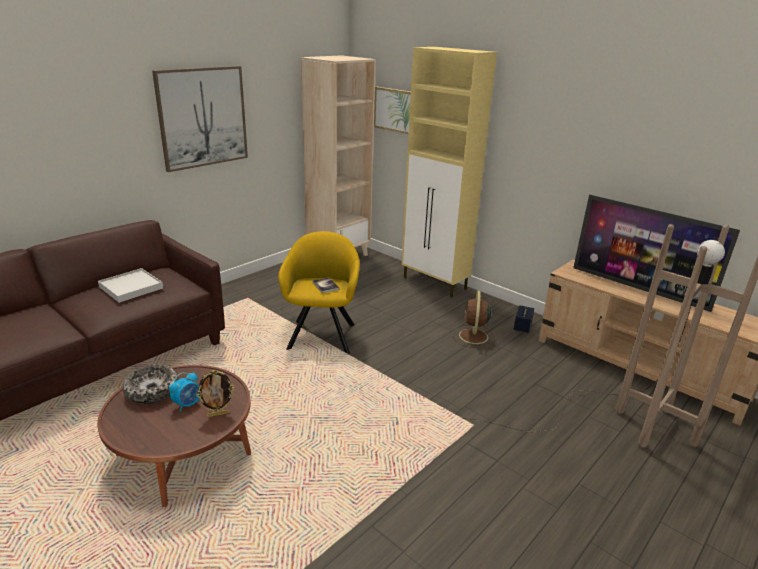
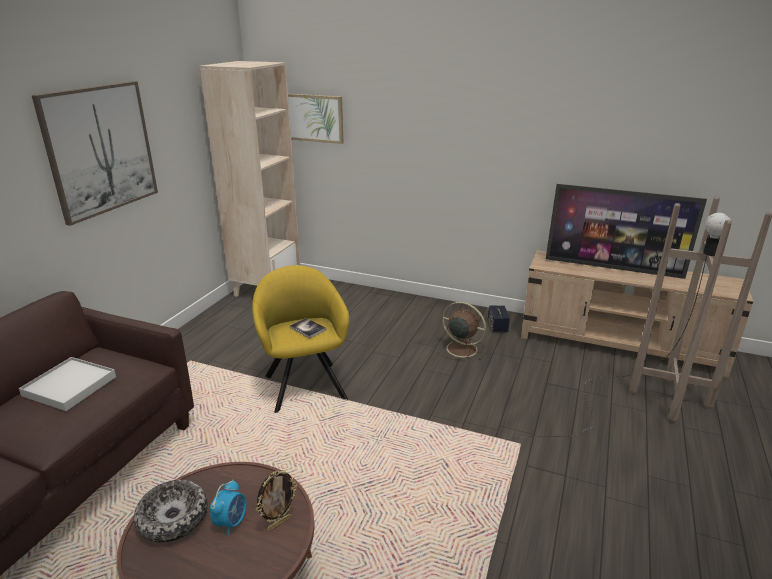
camera: 20 degrees left, 0 degrees up
(435, 283) = (387, 299): beige cabinet -> none
(473, 337) = (460, 348): brown fan -> brown fan turned 135 degrees clockwise

